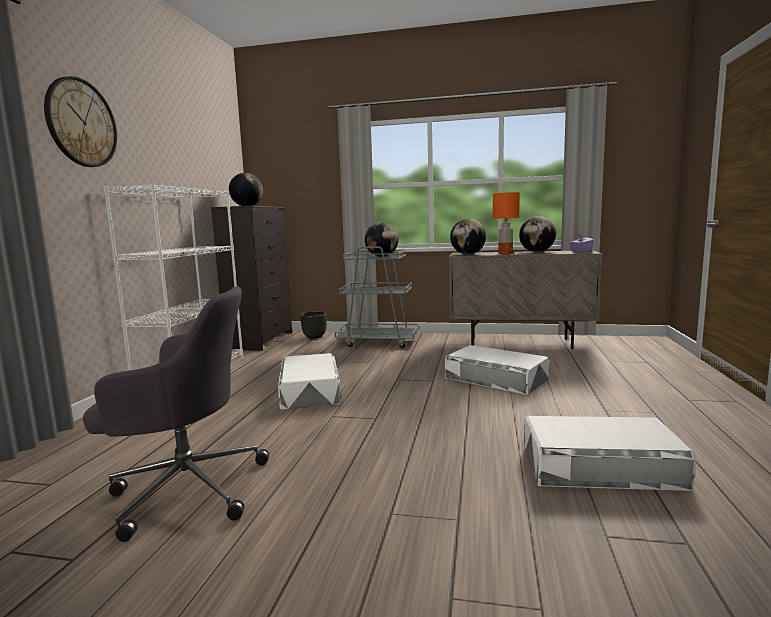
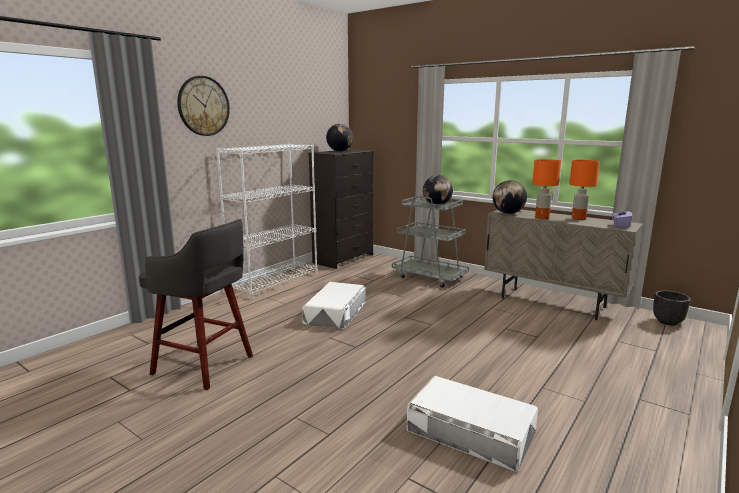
camera: 25 degrees right, 5 degrees up
(185, 488) = (206, 366): grey office chair -> grey stool
(315, 337) = (385, 262): black planter -> black planter (668, 321)
(496, 378) = (485, 334): white storage box -> none
(537, 252) = (578, 219): globe -> orange table lamp

